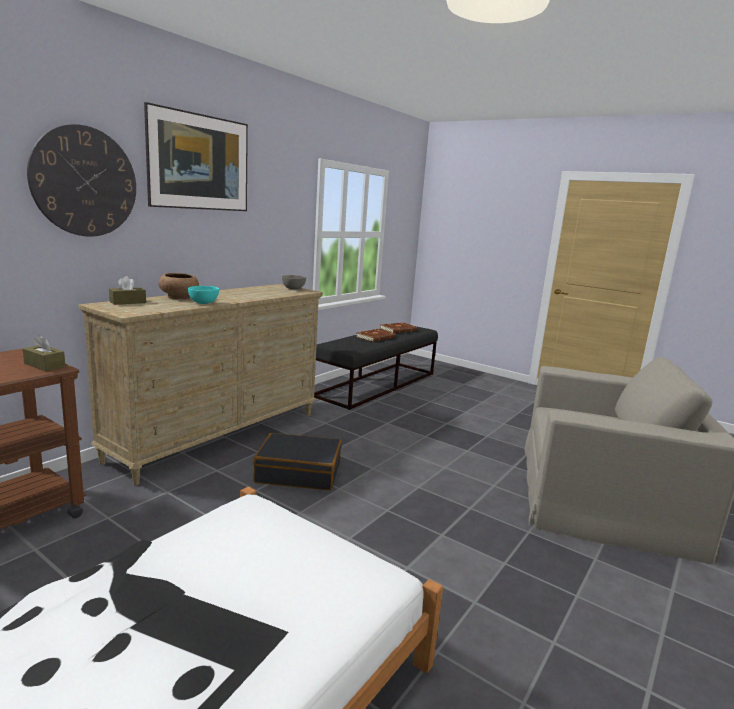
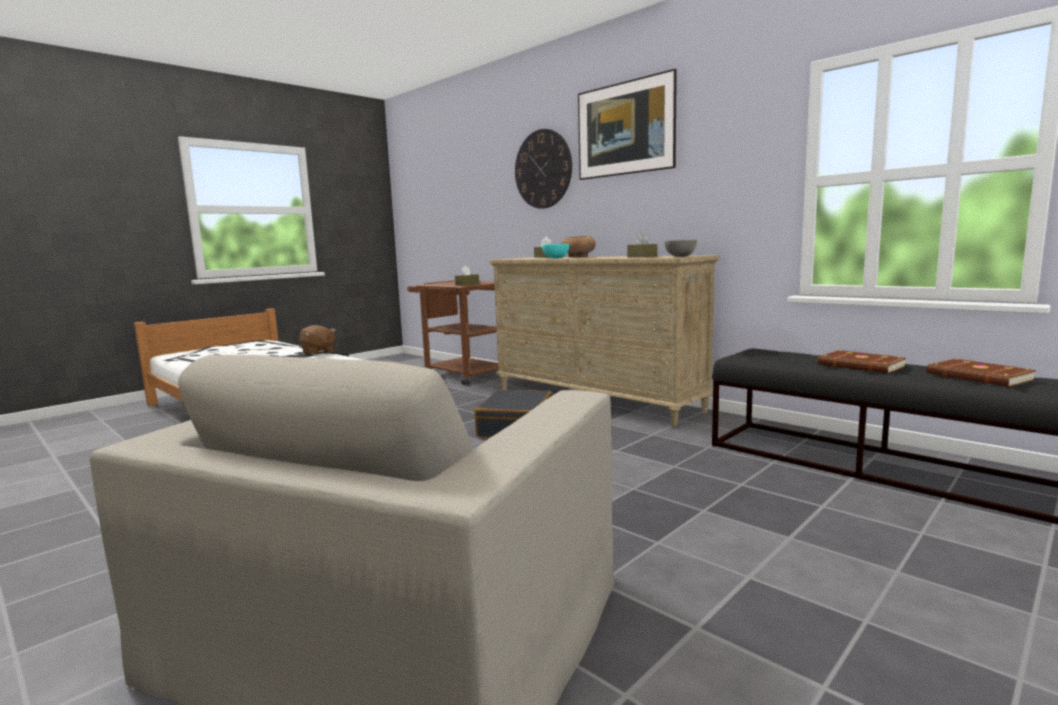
camera: 100 degrees right, 5 degrees down
(117, 575) = (318, 352): none -> brown plush toy
(266, 292) = (641, 257): none -> brown tissue box

